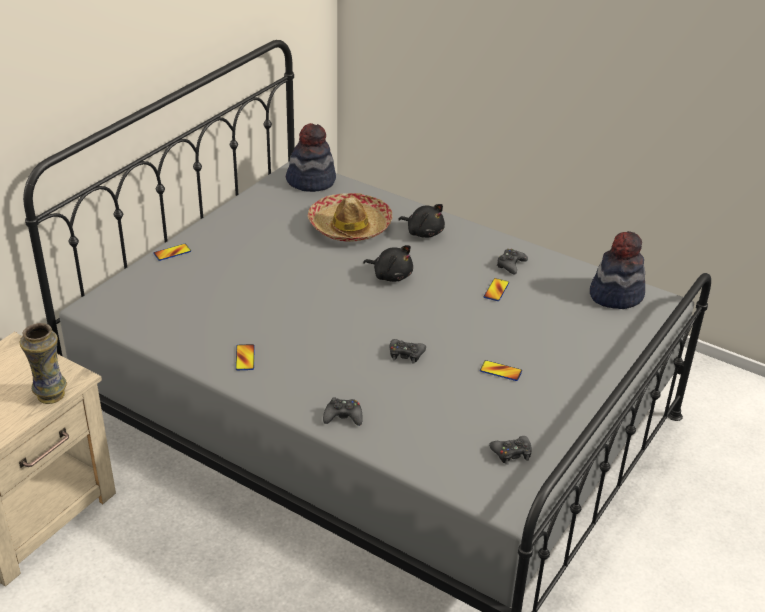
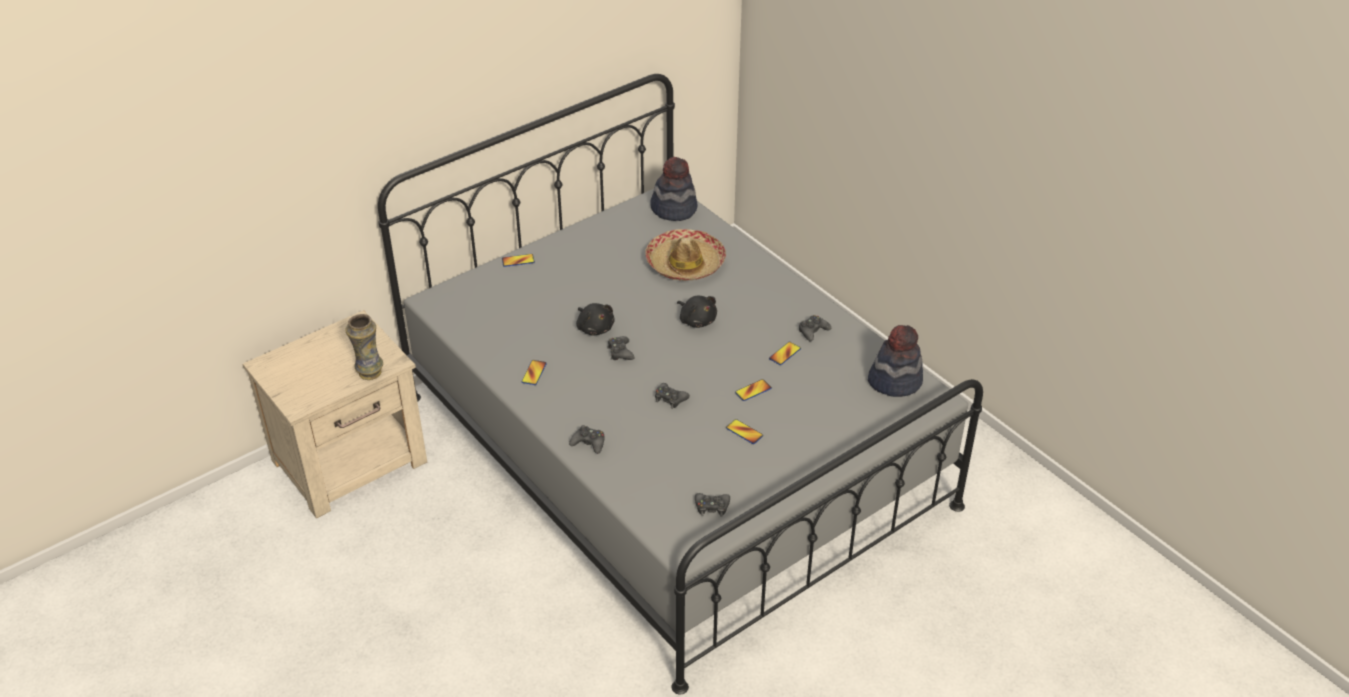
camera: 20 degrees right, 5 degrees up
(328, 320) = (620, 352): none -> black game controller
(423, 232) = (750, 282): black plush toy -> black plush toy (595, 328)
(486, 330) = (753, 390): none -> phone

